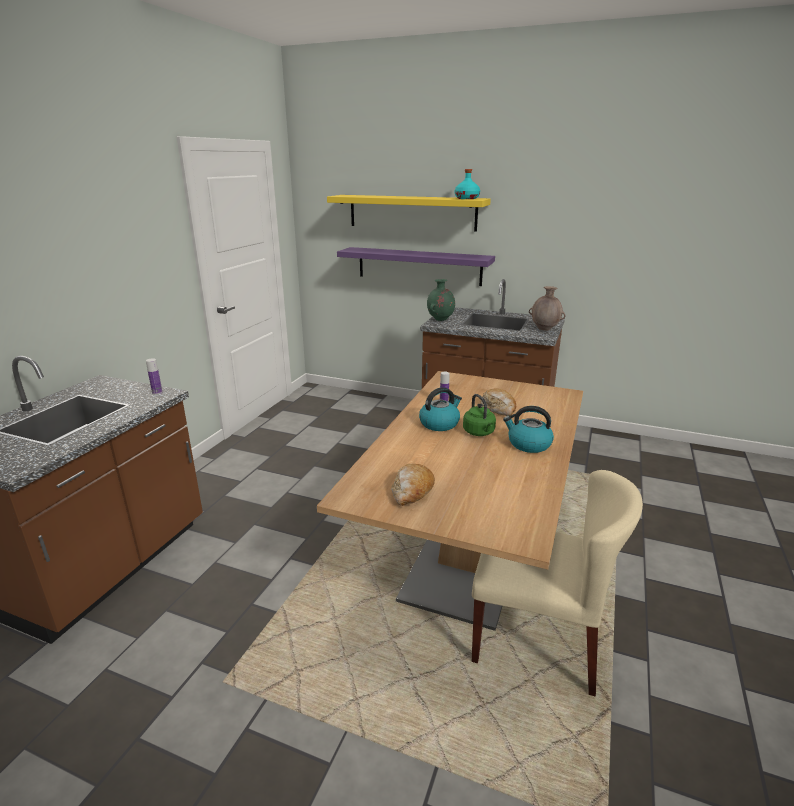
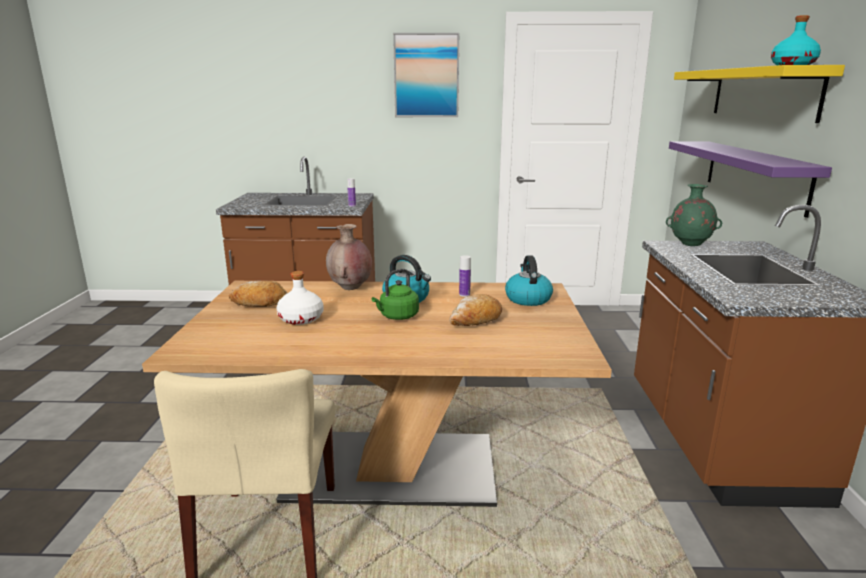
camera: 70 degrees right, 5 degrees down
(122, 213) = (426, 76): none -> picture
(466, 473) = (301, 319): none -> white bottle
(528, 444) = (383, 341): kettle -> kettle (527, 299)
(545, 329) = (780, 297): brown vase -> brown vase (350, 288)

